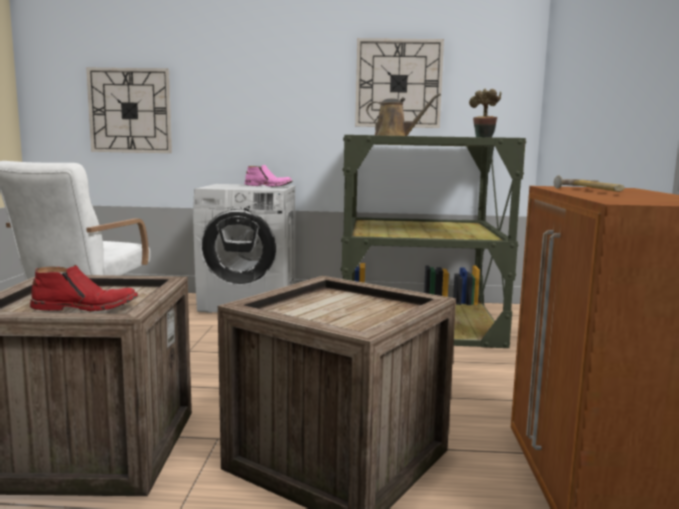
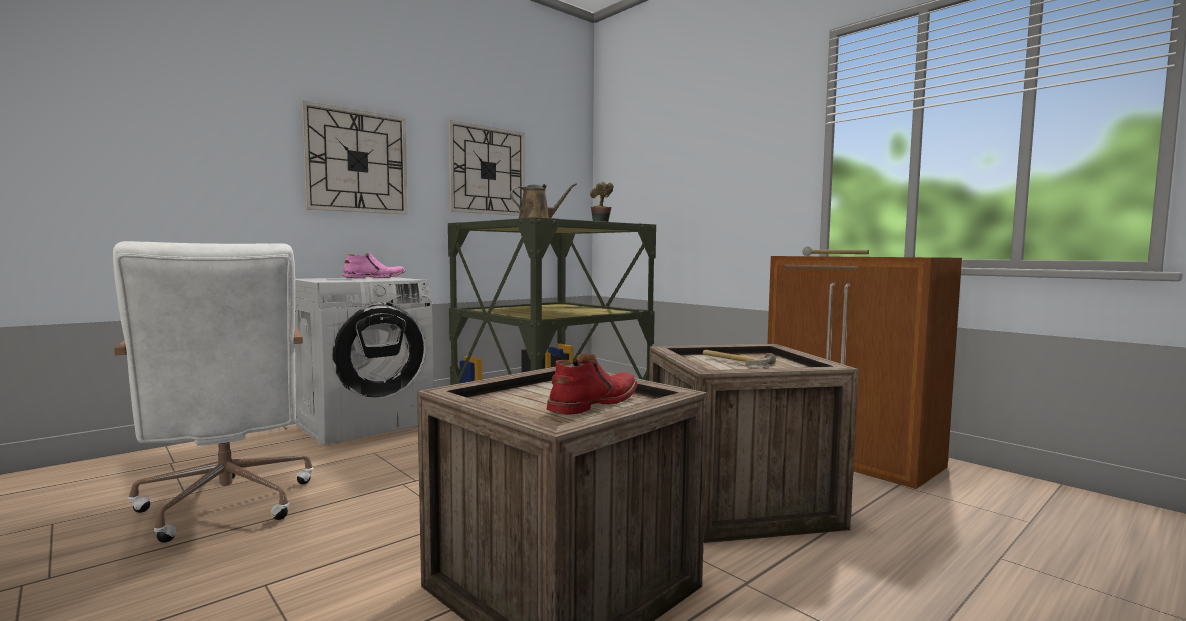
camera: 45 degrees left, 5 degrees down
(130, 111) = (140, 175): wall clock -> wall clock (357, 161)
(343, 306) = (736, 362): none -> hammer

